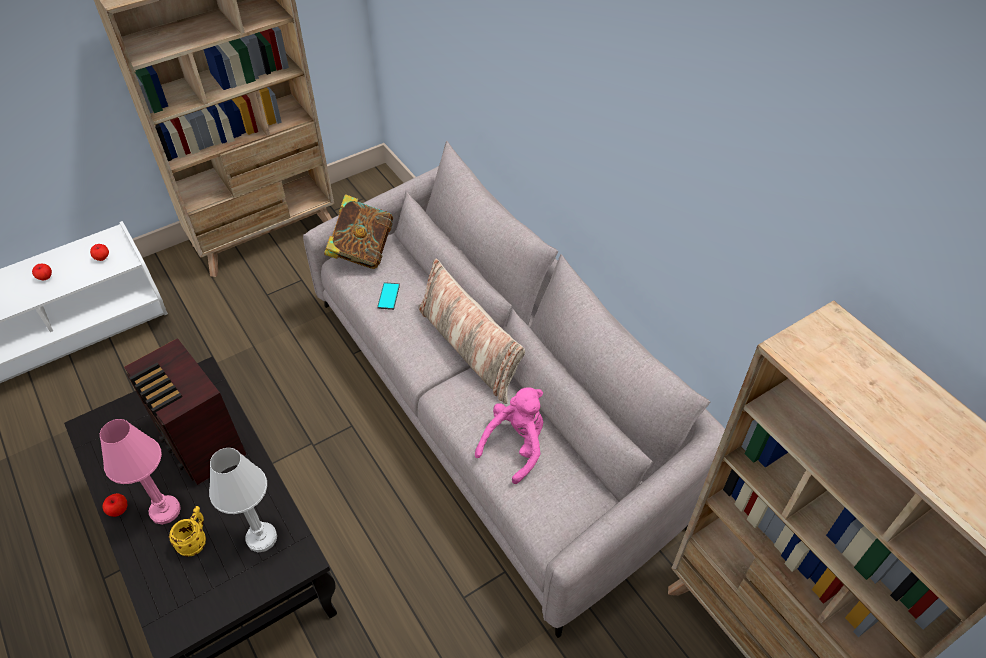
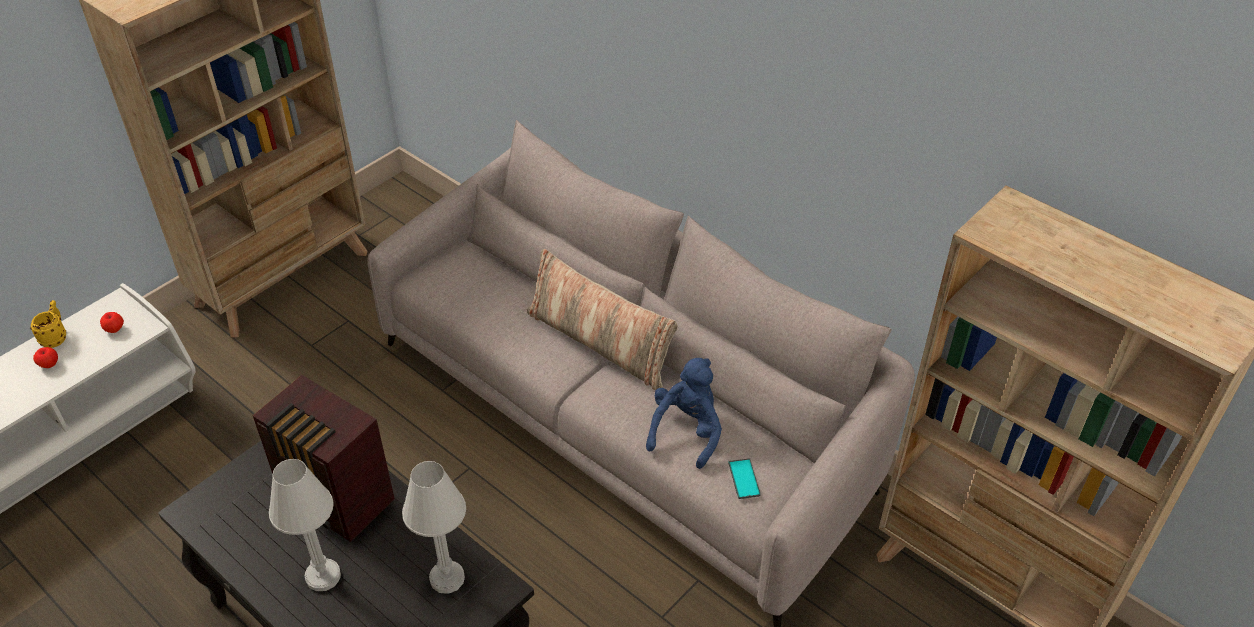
camera: 15 degrees left, 5 degrees down
(119, 510) = (267, 588): apple -> none
(165, 511) = (323, 576): pink table lamp -> white table lamp
(195, 540) = (372, 598): yellow mug -> yellow mug (56, 337)
(362, 251) = (437, 264): book -> none
(388, 296) = (487, 306): phone -> phone (744, 479)
(516, 446) = (686, 431): pink plush toy -> blue plush toy

